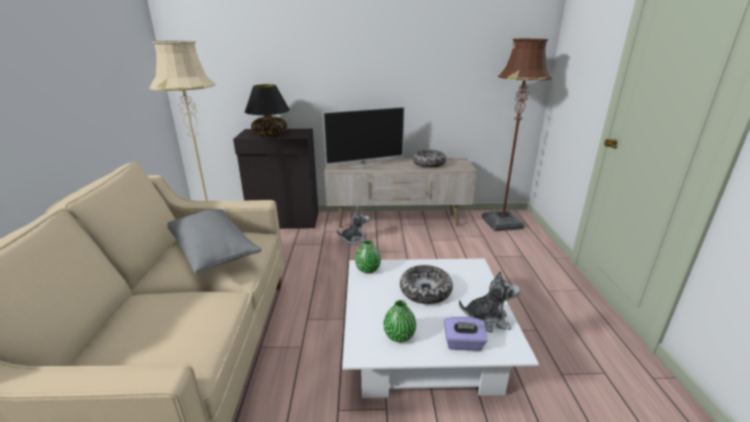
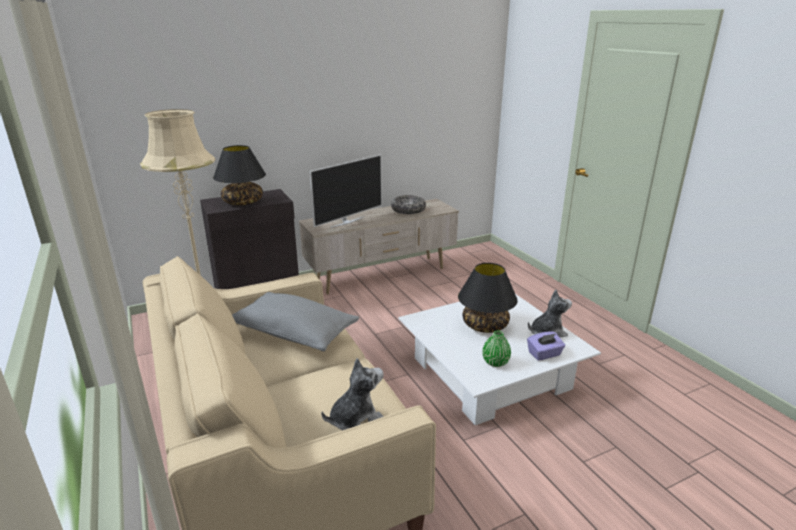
camera: 25 degrees left, 0 degrees up
(354, 240) = (354, 303): plush toy -> plush toy (355, 420)
(368, 269) = (423, 320): green vase -> none
(425, 291) = (485, 325): bowl -> black table lamp
(502, 223) = (478, 258): brown floor lamp -> none

